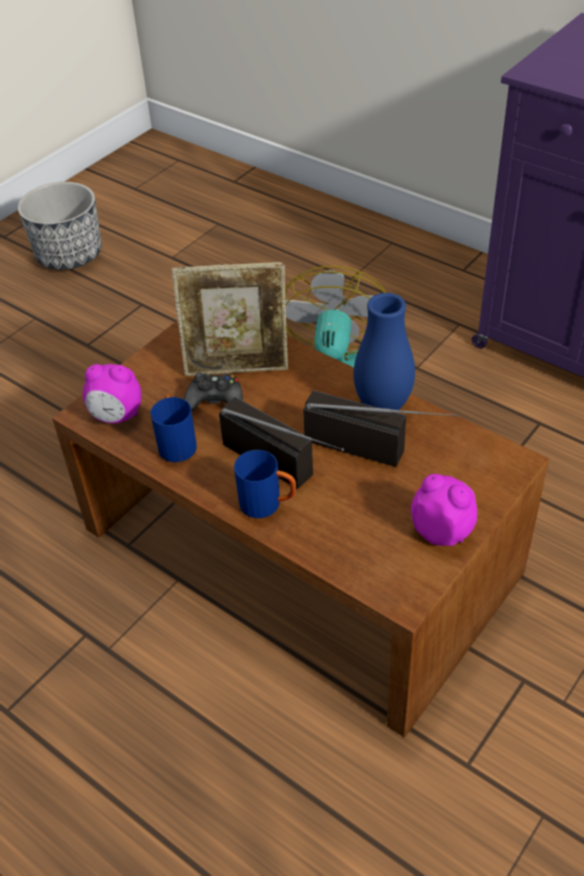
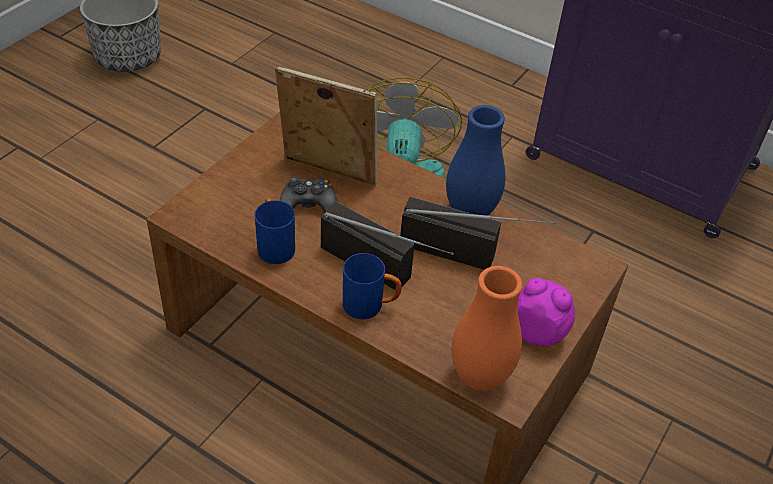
camera: 10 degrees left, 0 degrees up
(117, 416) = (212, 218): alarm clock -> none
(237, 369) = (327, 174): picture frame -> picture frame turned 150 degrees counterclockwise
(375, 578) = (479, 377): none -> orange vase

